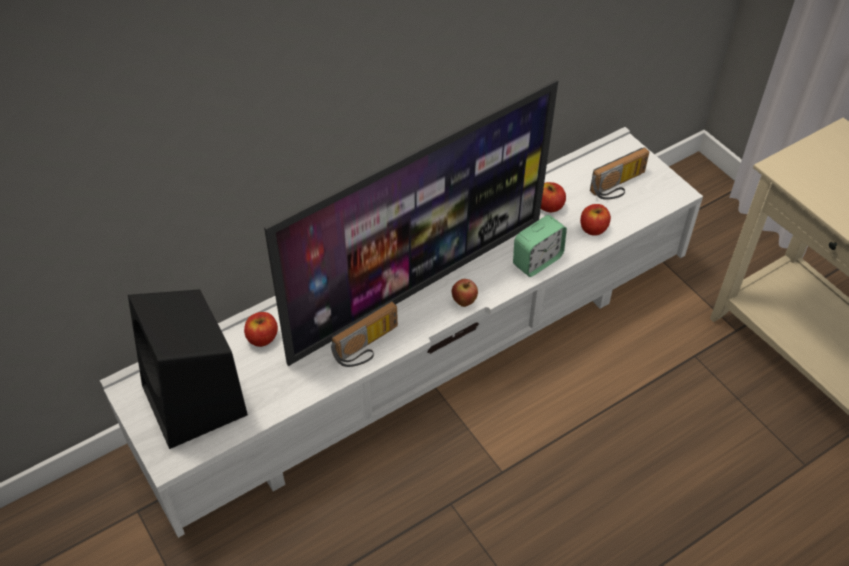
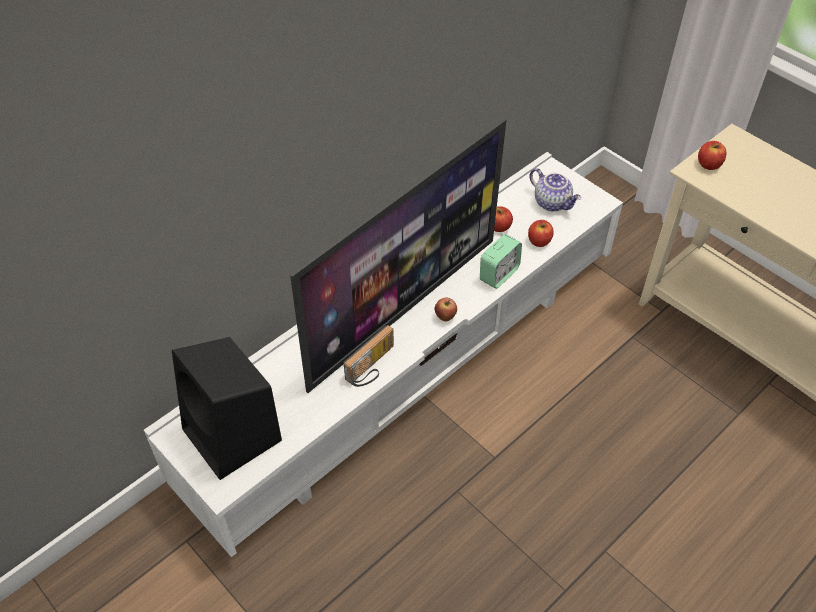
camera: 10 degrees left, 0 degrees up
(262, 338) = (279, 372): apple -> apple (708, 164)
(619, 186) = (553, 202): radio -> teapot

